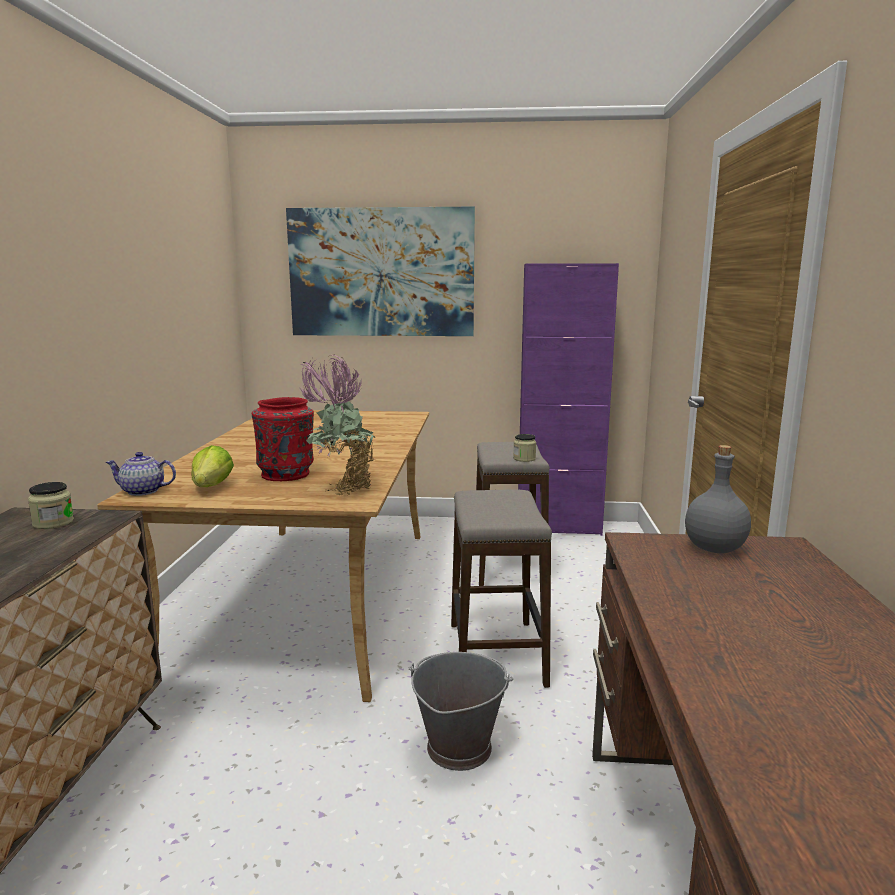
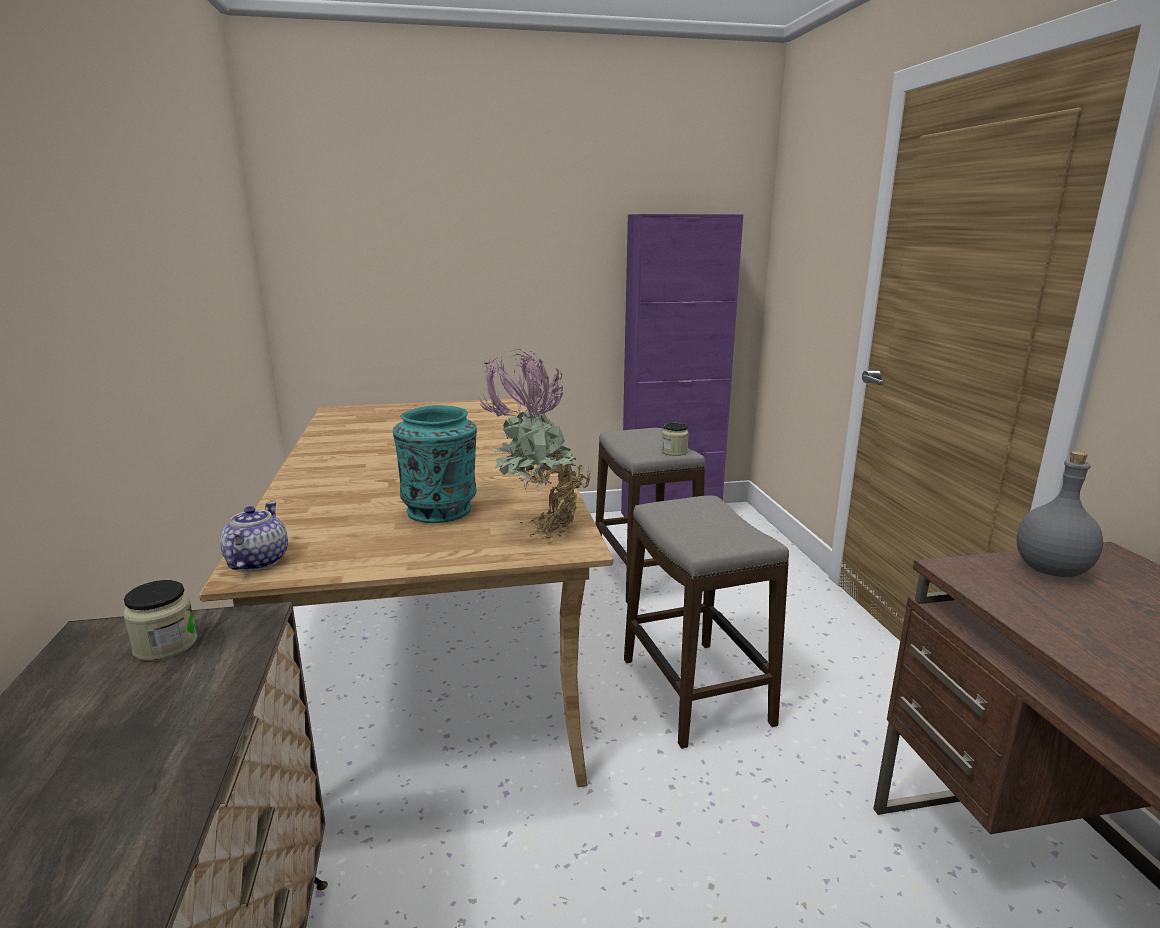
camera: 15 degrees left, 5 degrees up
(143, 491) = (256, 562): teapot -> teapot turned 105 degrees clockwise
(212, 487) = (354, 542): lettuce -> none
(286, 474) = (440, 510): red vase -> turquoise vase
(381, 273) = (453, 224): picture -> none
(458, 747) = (724, 829): grey bucket -> none

